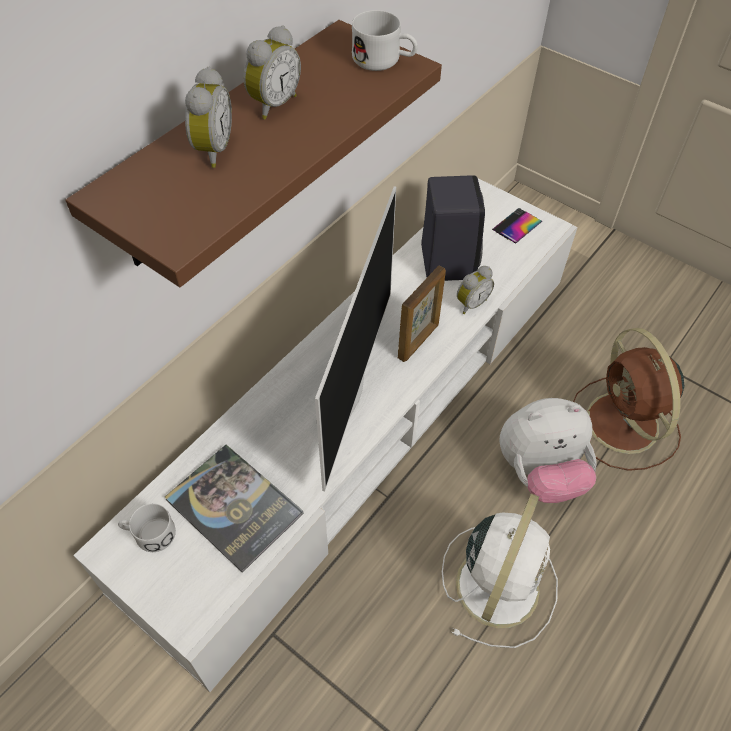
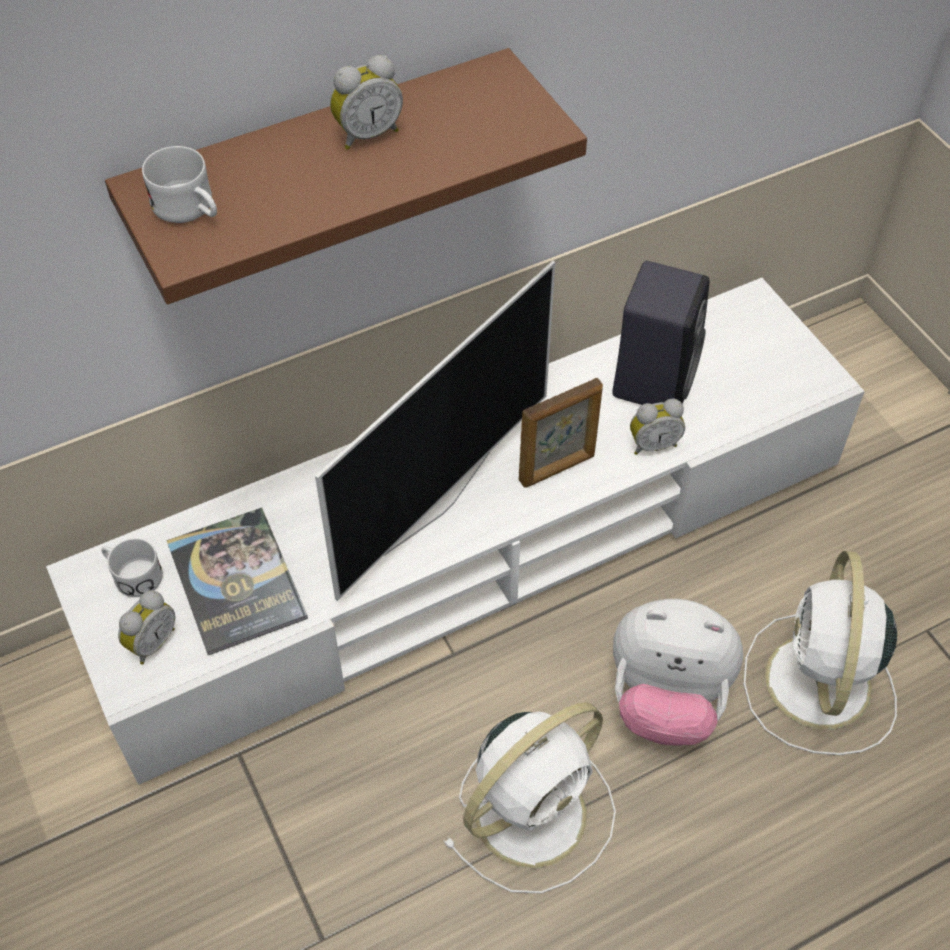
camera: 25 degrees right, 0 degrees up
(211, 150) = (272, 169): alarm clock -> alarm clock (151, 642)
(384, 61) = (523, 115): white mug -> white mug (190, 210)
(517, 226) = (778, 362): phone -> none
(624, 425) = (818, 686): brown fan -> white fan

